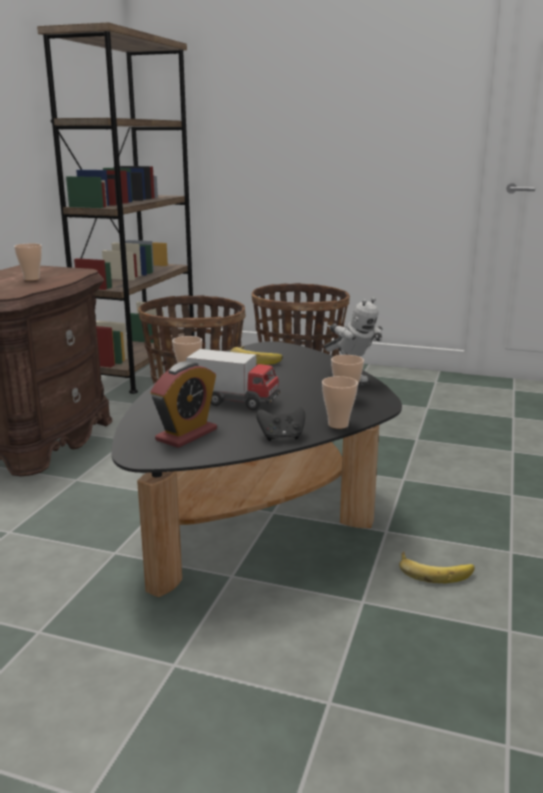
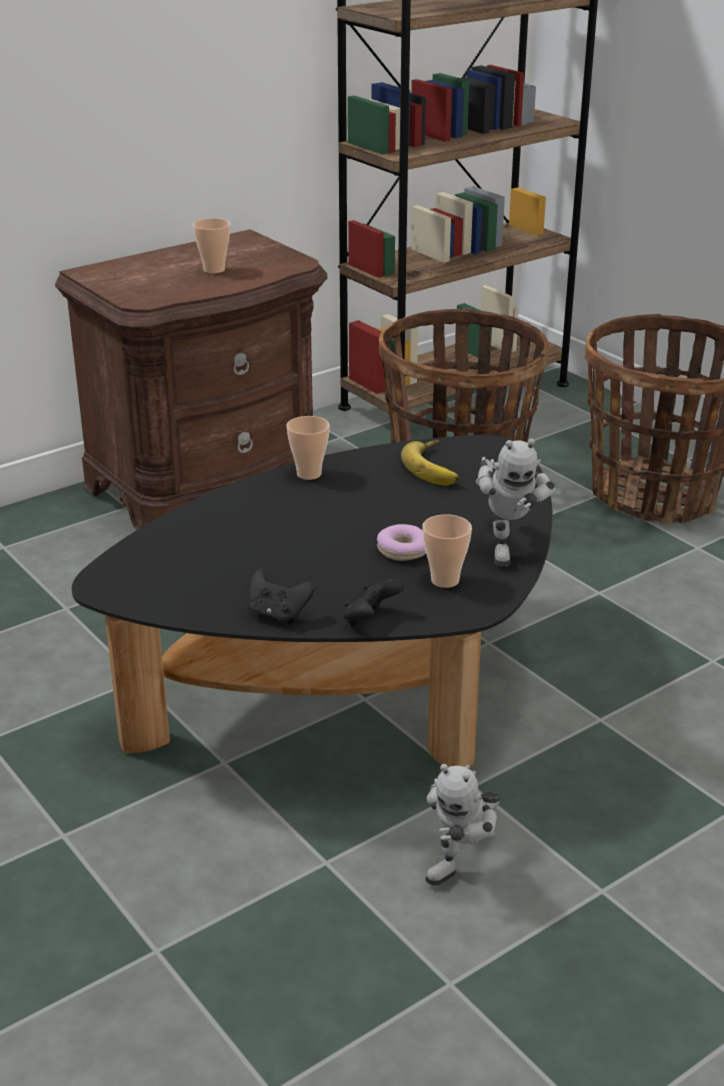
camera: 35 degrees right, 10 degrees up
(186, 435) = (184, 571): alarm clock -> none
(234, 401) = (303, 536): toy truck -> none
(301, 393) = (403, 551): none -> donut
(338, 424) = (370, 620): cup -> black game controller
(435, 570) = (464, 866): banana -> toy robot

